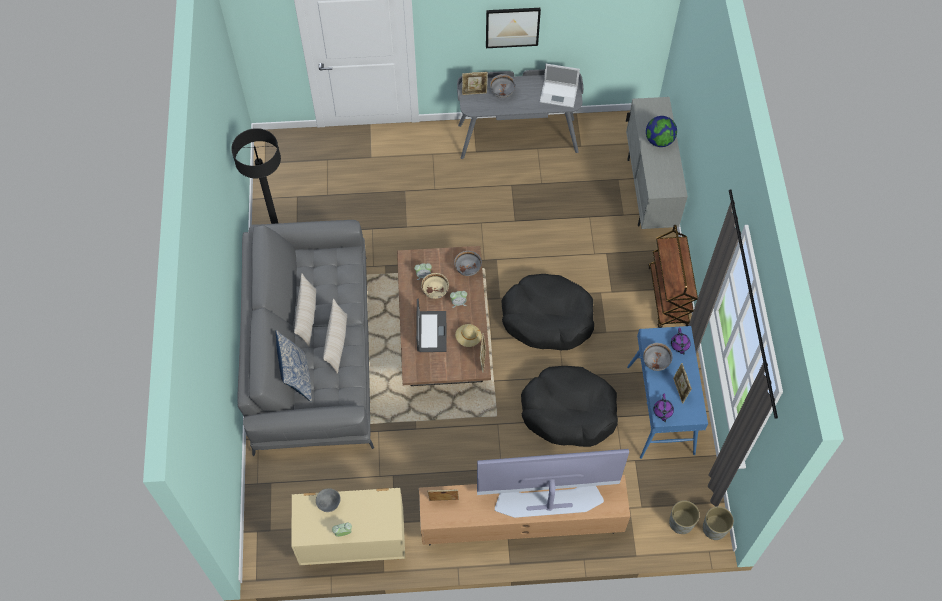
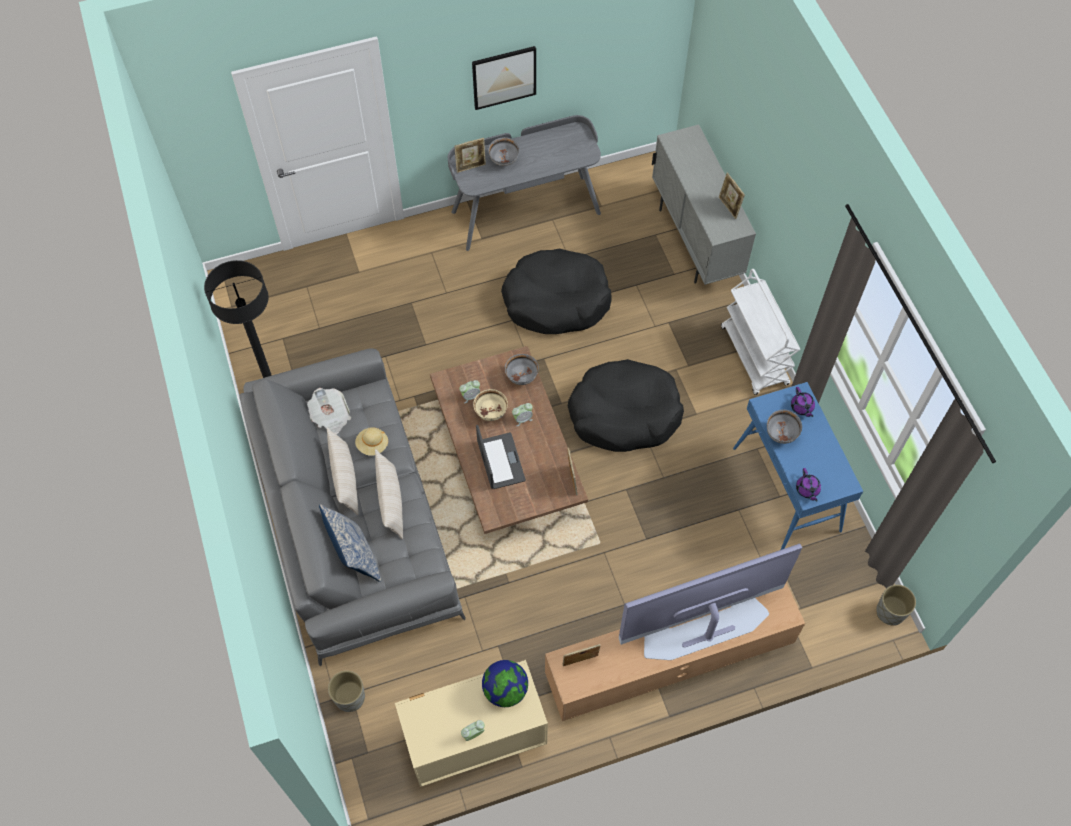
camera: 15 degrees left, 0 degrees up
(310, 266) = (330, 417): none -> newspaper
(328, 503) = (444, 702): grey bowl -> none
(468, 338) = (547, 458): beige hat -> beige hat (372, 445)
(559, 94) = (571, 148): laptop -> none
(568, 411) = (682, 517): black dog bed -> black dog bed (556, 300)
(659, 140) = (703, 176): globe -> globe (505, 690)
(668, 297) = (754, 356): brown cart -> white cart
(679, 390) = (818, 460): picture frame -> picture frame (728, 207)
(680, 523) = (850, 615): grey planter -> grey planter (349, 697)

